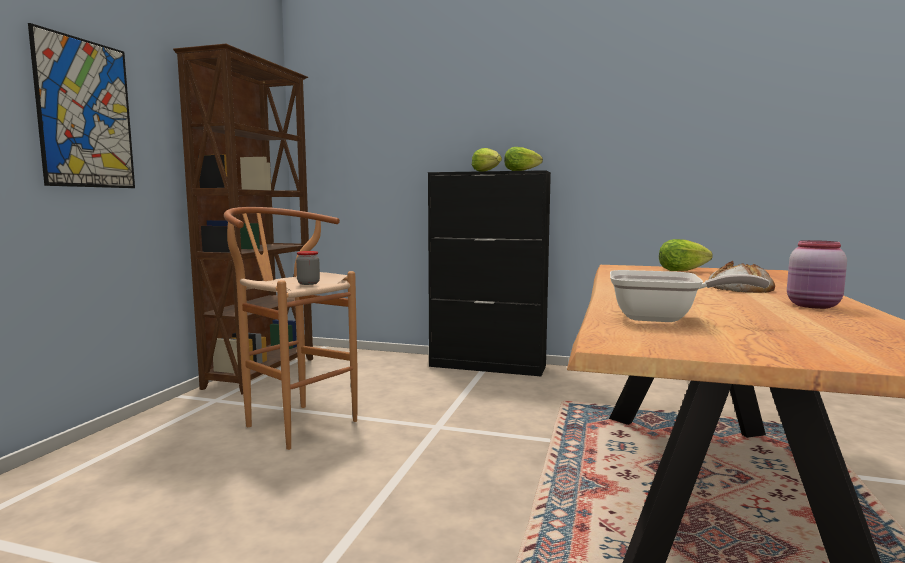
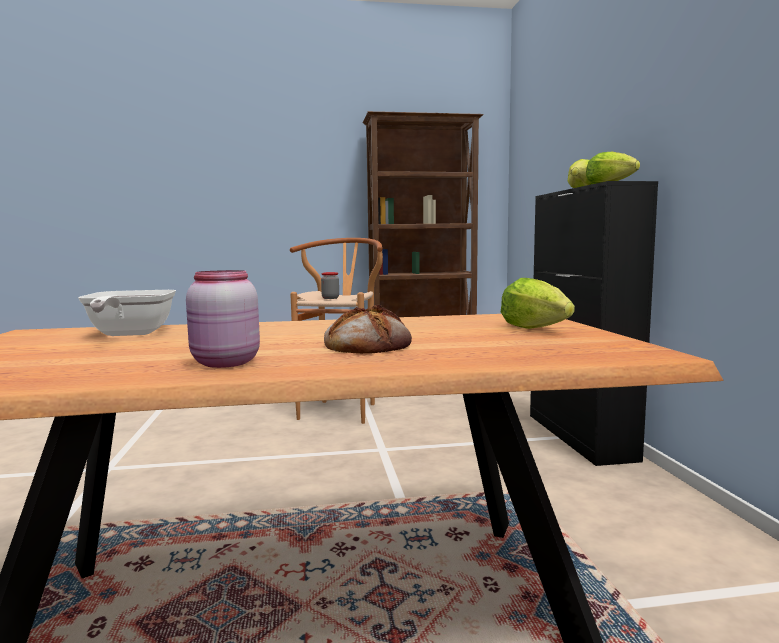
camera: 65 degrees right, 0 degrees up
(85, 114) = (291, 181): picture -> none

